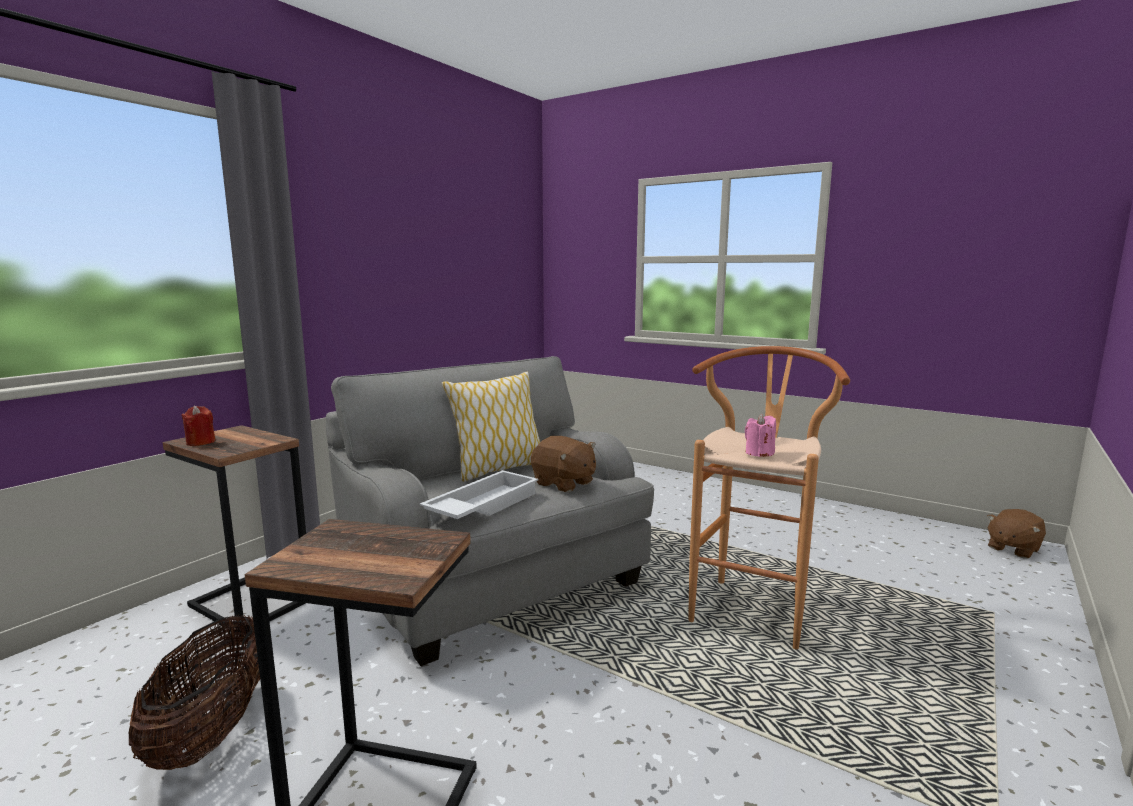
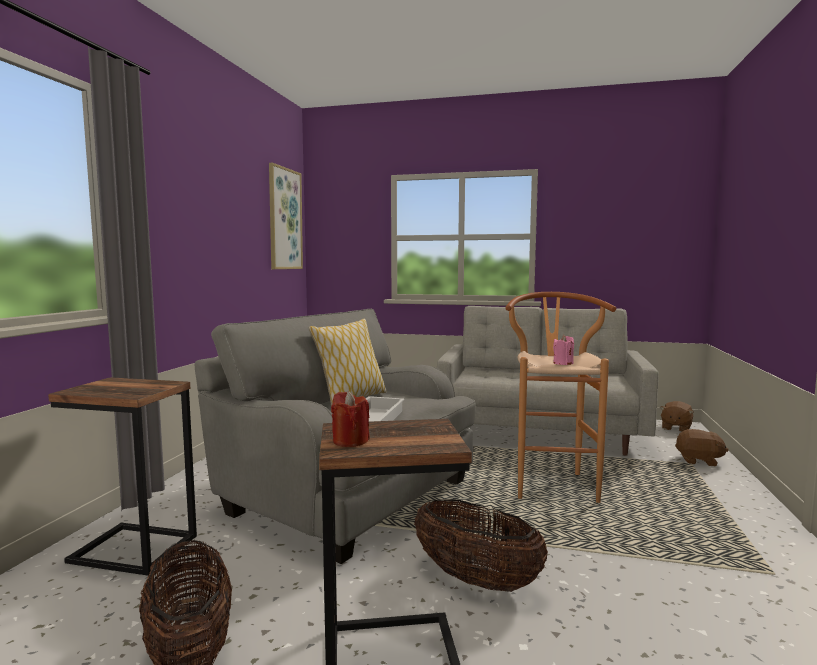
camera: 20 degrees left, 5 degrees down
(200, 442) = (93, 390): red candle -> red candle (350, 441)
(509, 239) = (284, 219): none -> picture
(550, 725) = (476, 580): none -> basket
(564, 483) = (415, 403): brown plush toy -> brown plush toy (699, 461)
(792, 529) = (540, 433): none -> grey sofa

